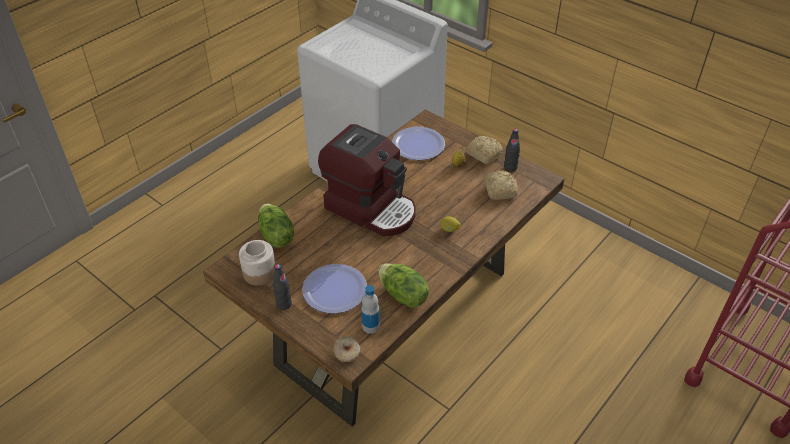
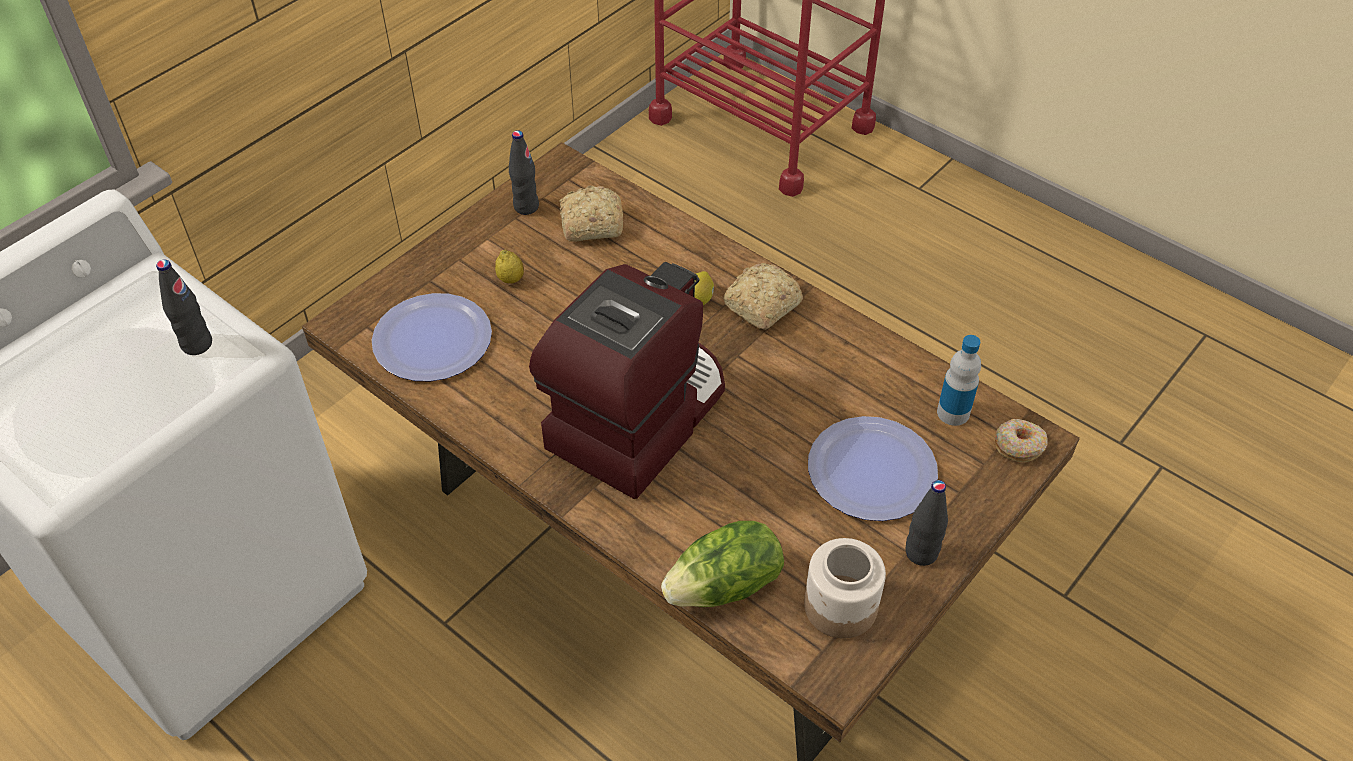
camera: 90 degrees left, 5 degrees up
(379, 63) = (197, 344): none -> black bottle
(403, 295) = (873, 367): lettuce -> none
(483, 154) = (479, 240): bread -> bread (760, 306)

